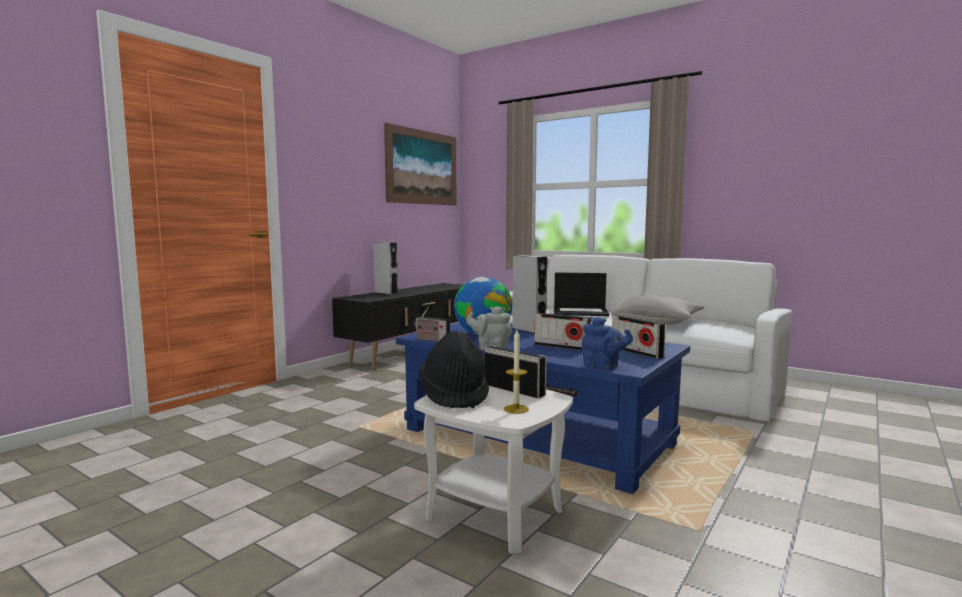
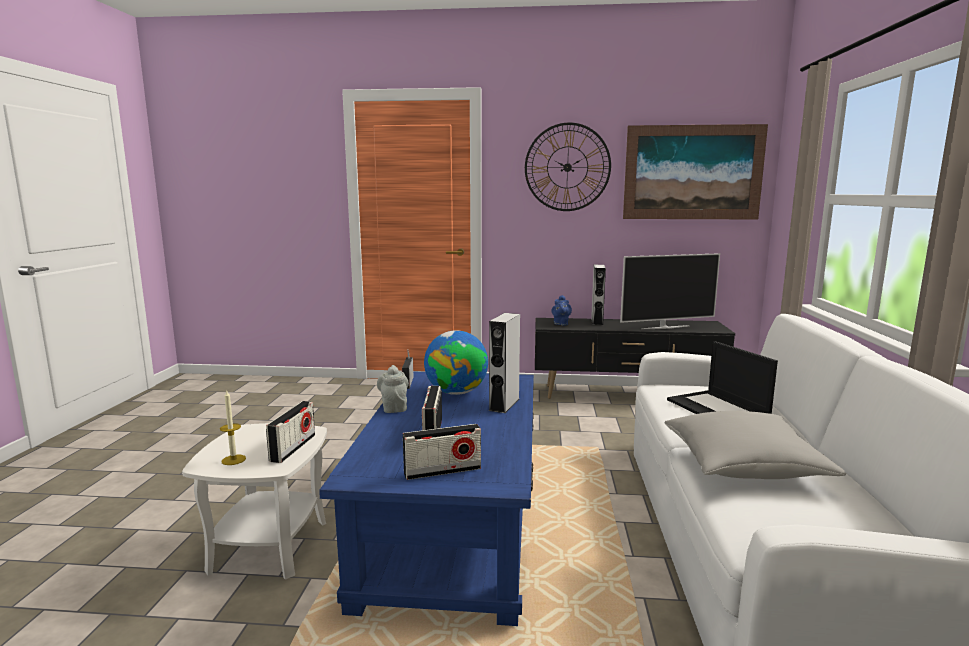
camera: 60 degrees right, 5 degrees up
(346, 152) = (567, 167): none -> wall clock
(435, 288) = (665, 327): none -> television
(454, 396) = (263, 432): black hat -> none
(603, 366) = (354, 464): blue teapot -> blue teapot (561, 324)
(636, 352) = (442, 471): radio -> radio turned 135 degrees counterclockwise

